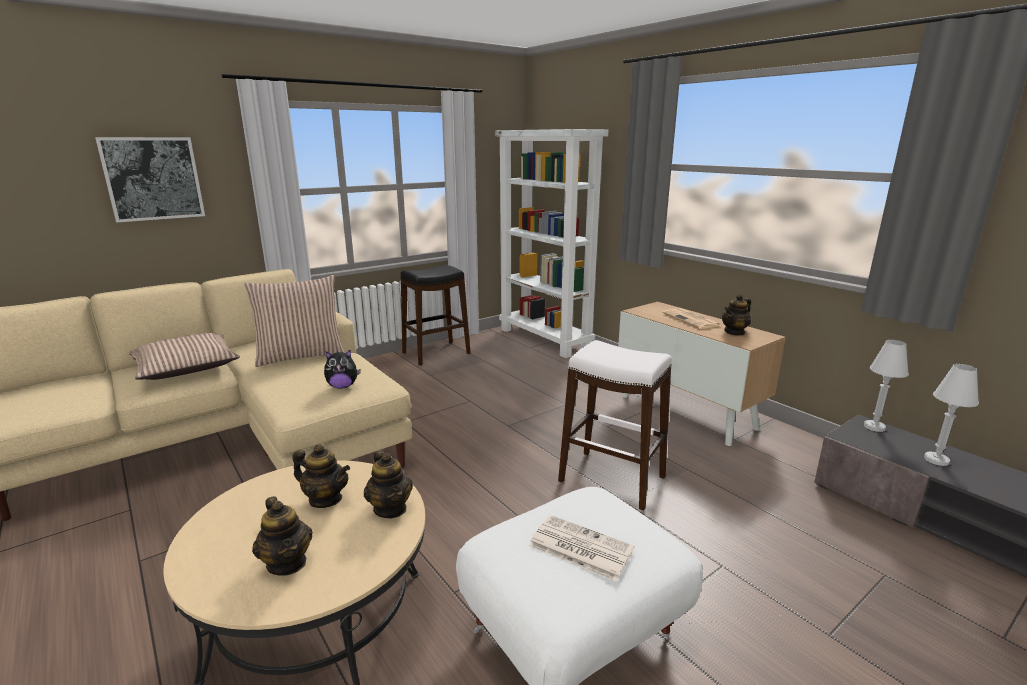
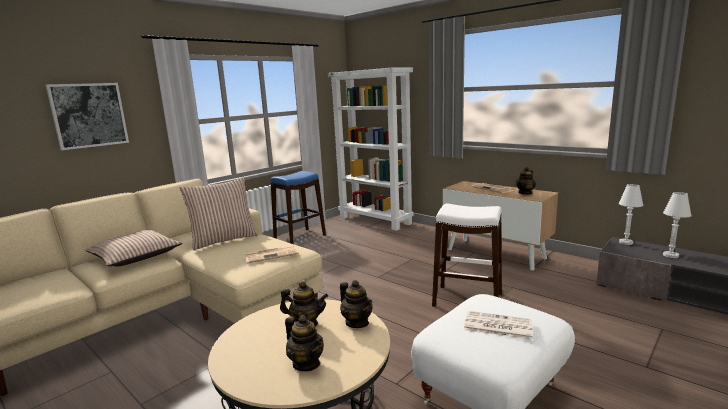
camera: 10 degrees left, 5 degrees down
(342, 386) = (271, 254): plush toy -> newspaper
(436, 353) = (300, 237): black stool -> blue stool

